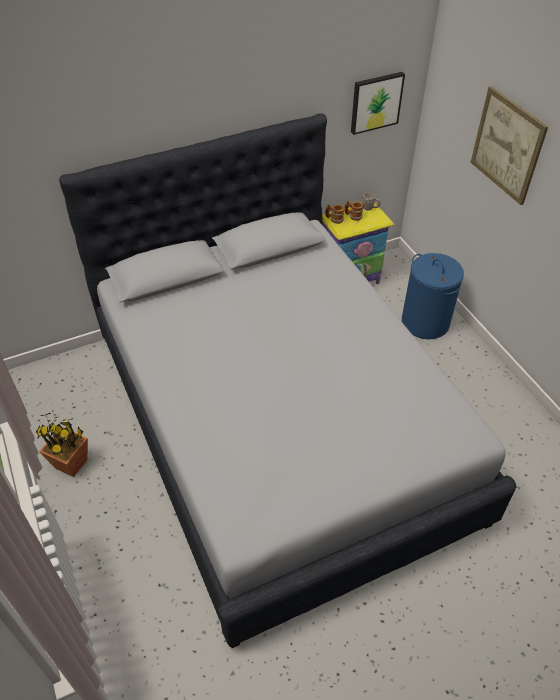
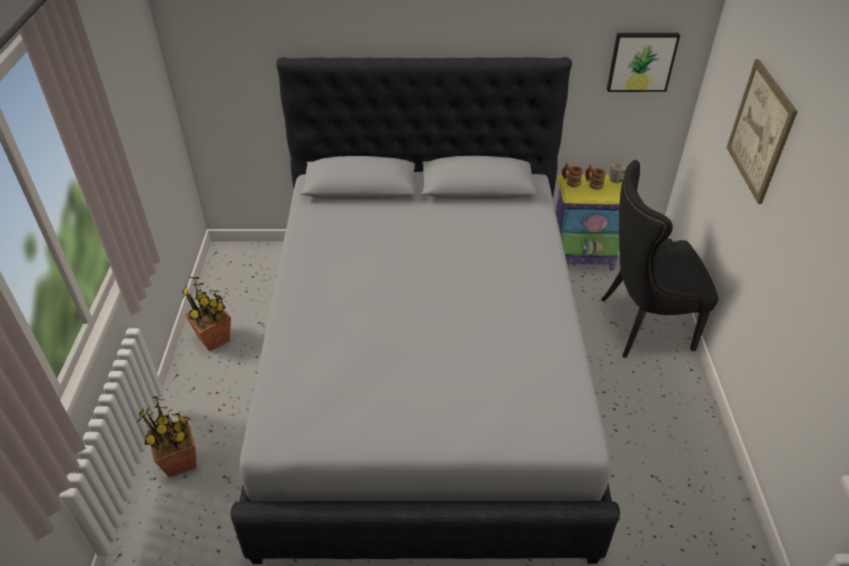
camera: 25 degrees right, 5 degrees down
(110, 589) = (181, 462): none -> potted plant
(425, 322) = (643, 325): blue laundry basket -> black chair

